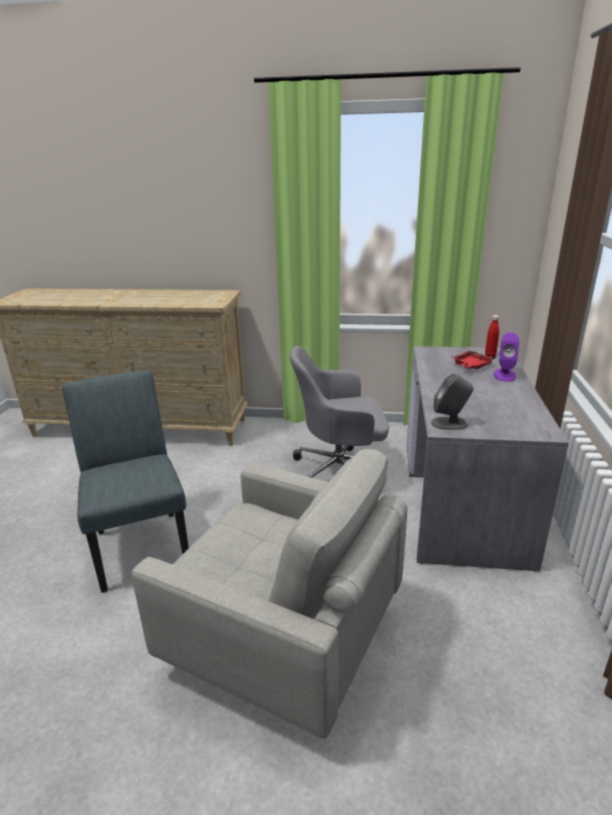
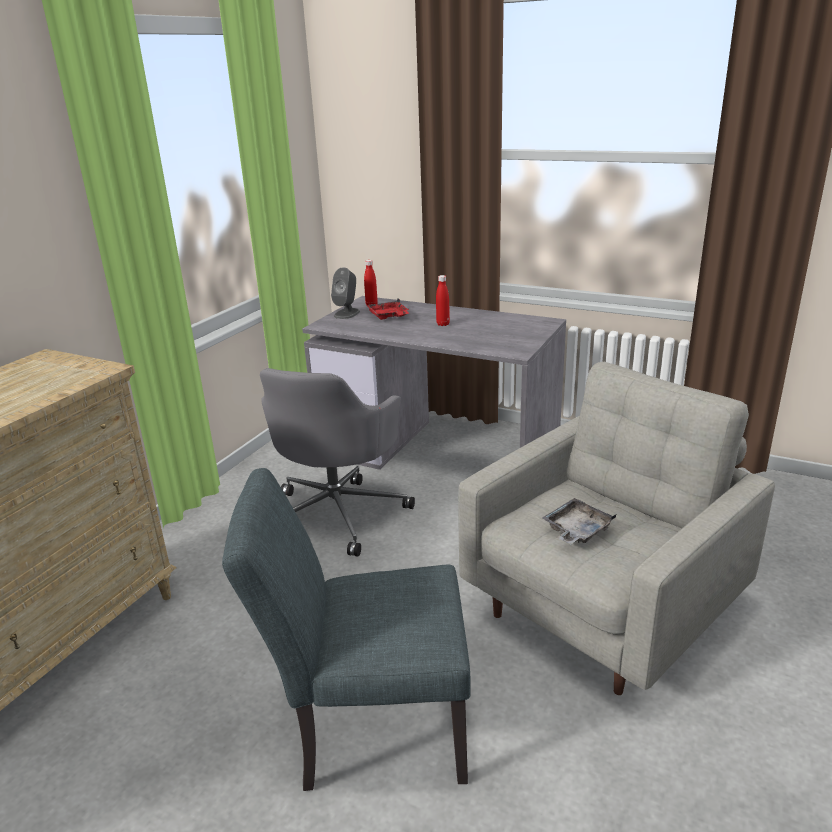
camera: 70 degrees left, 0 degrees up
(243, 542) = (576, 531): none -> grey tray
(449, 423) = (508, 348): grey speaker -> grey speaker (347, 313)
(478, 388) = (443, 324): none -> red bottle
(504, 375) = (424, 310): purple speaker -> none

